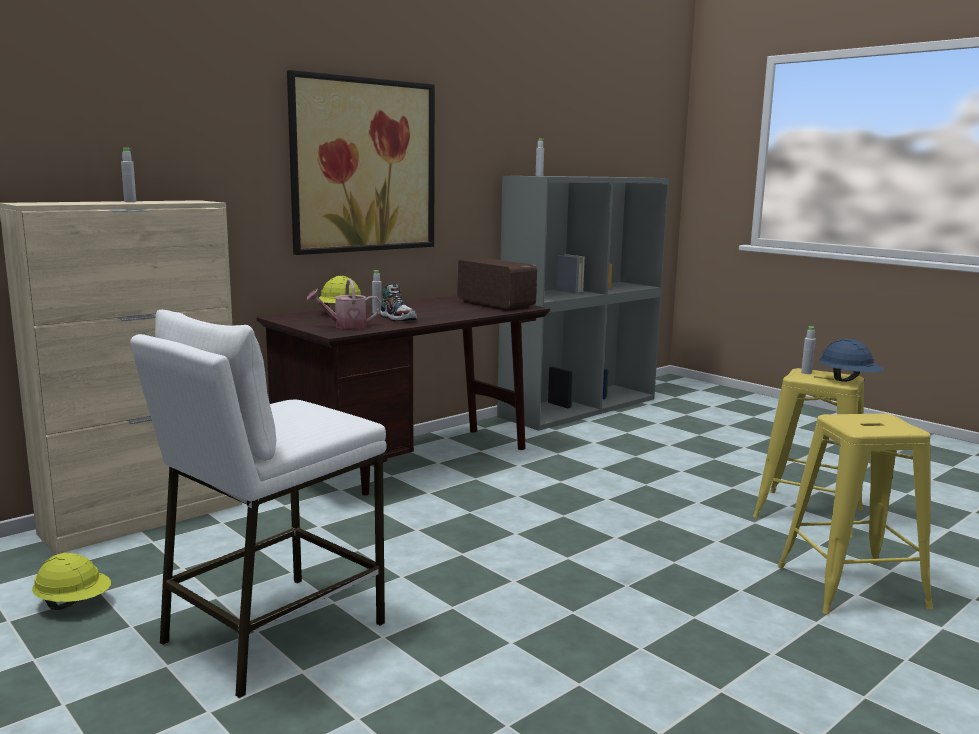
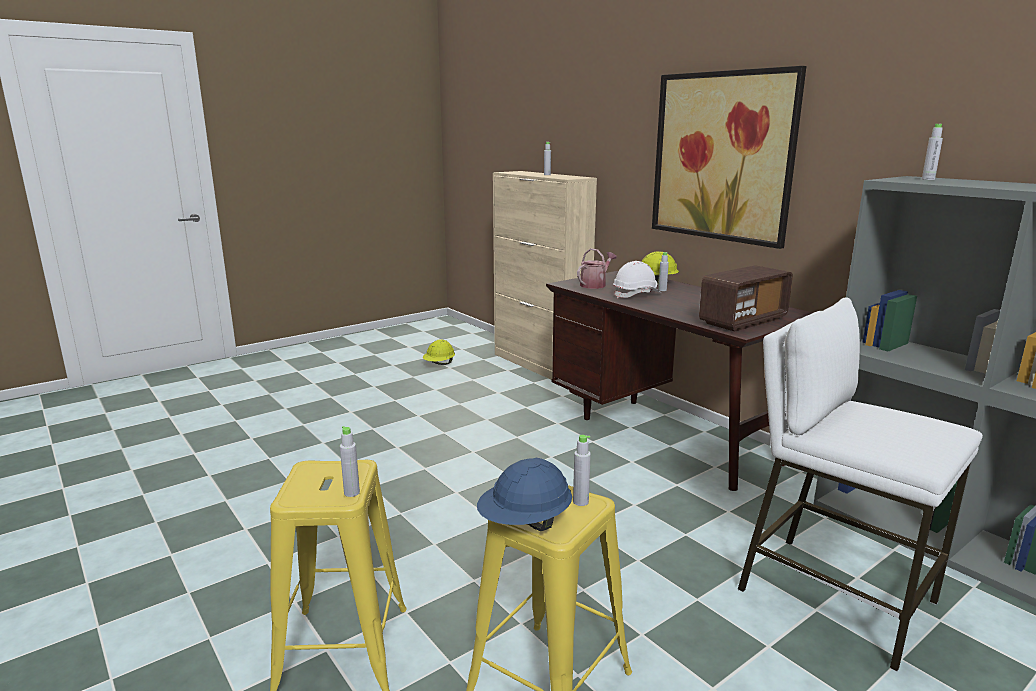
camera: 95 degrees right, 5 degrees up
(272, 632) = (392, 403): white stool -> white stool (835, 595)
(345, 326) = (595, 285): watering can -> watering can turned 60 degrees clockwise
(398, 318) = (636, 295): shoe -> white hard hat
(876, 415) = (351, 493): none -> grey bottle

